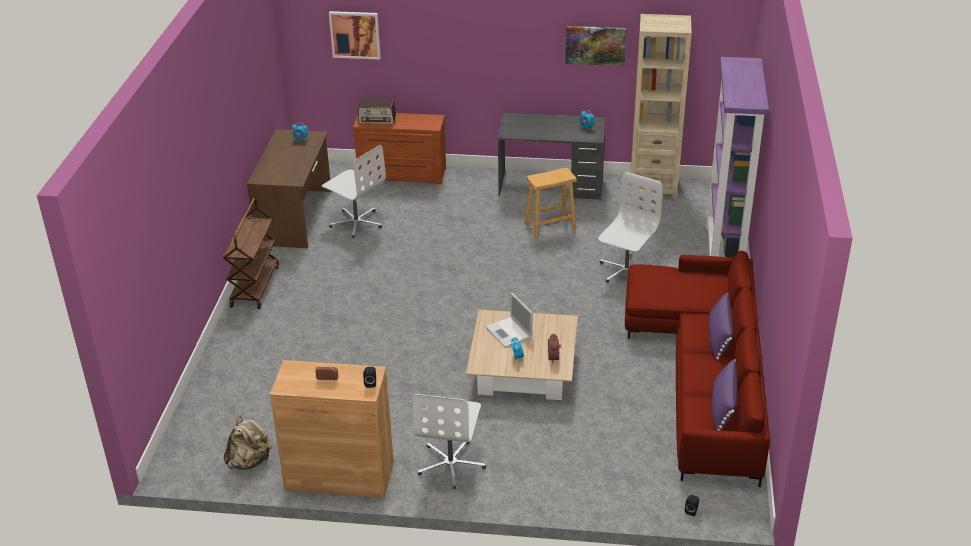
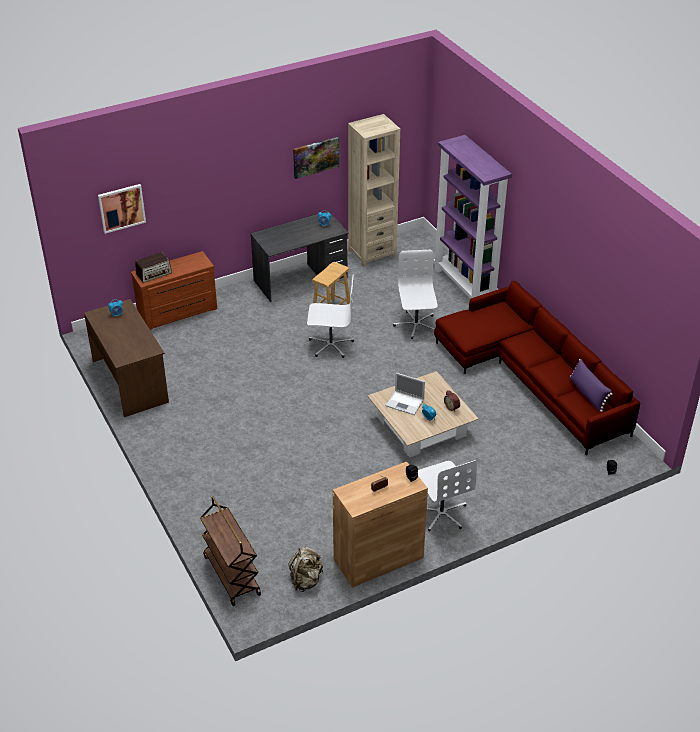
camera: 35 degrees left, 5 degrees up
(254, 286) = (161, 450): brown cart -> brown cart (231, 575)
(356, 222) = (185, 366): white office chair -> white office chair (330, 345)
(719, 337) = (541, 348): purple pillow -> none

